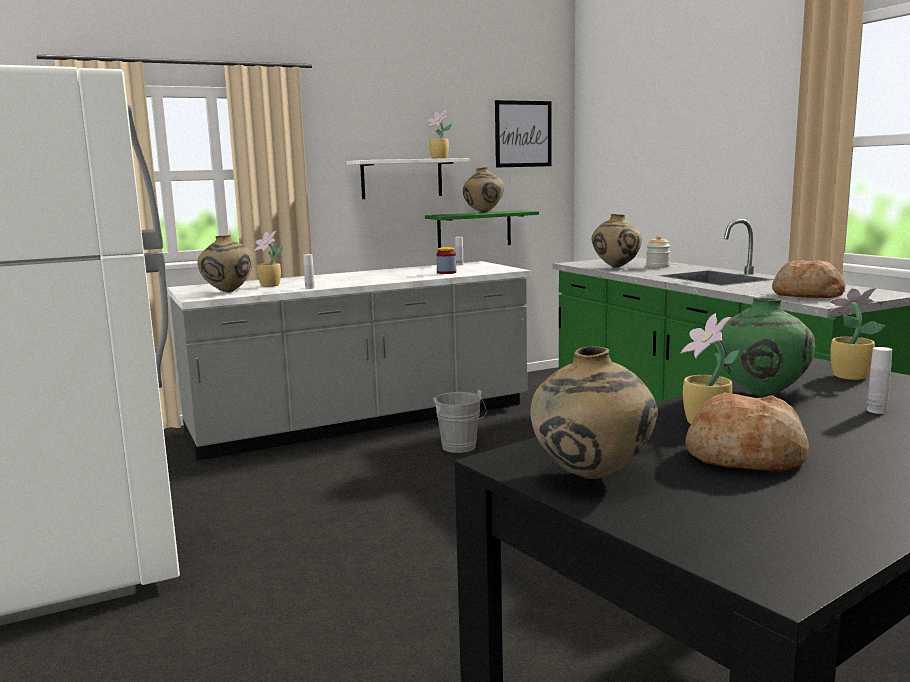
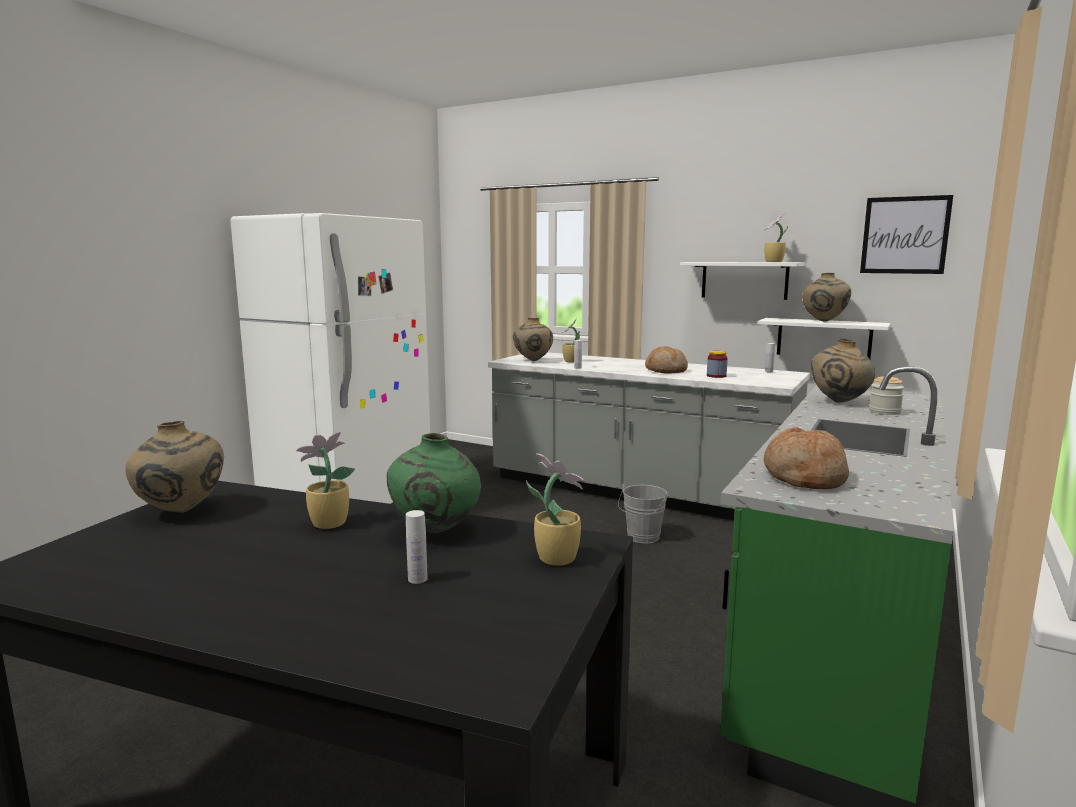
camera: 55 degrees right, 0 degrees up
(474, 230) = (823, 338): green shelf -> white shelf
(746, 456) = (242, 545): bread -> bread (665, 370)

